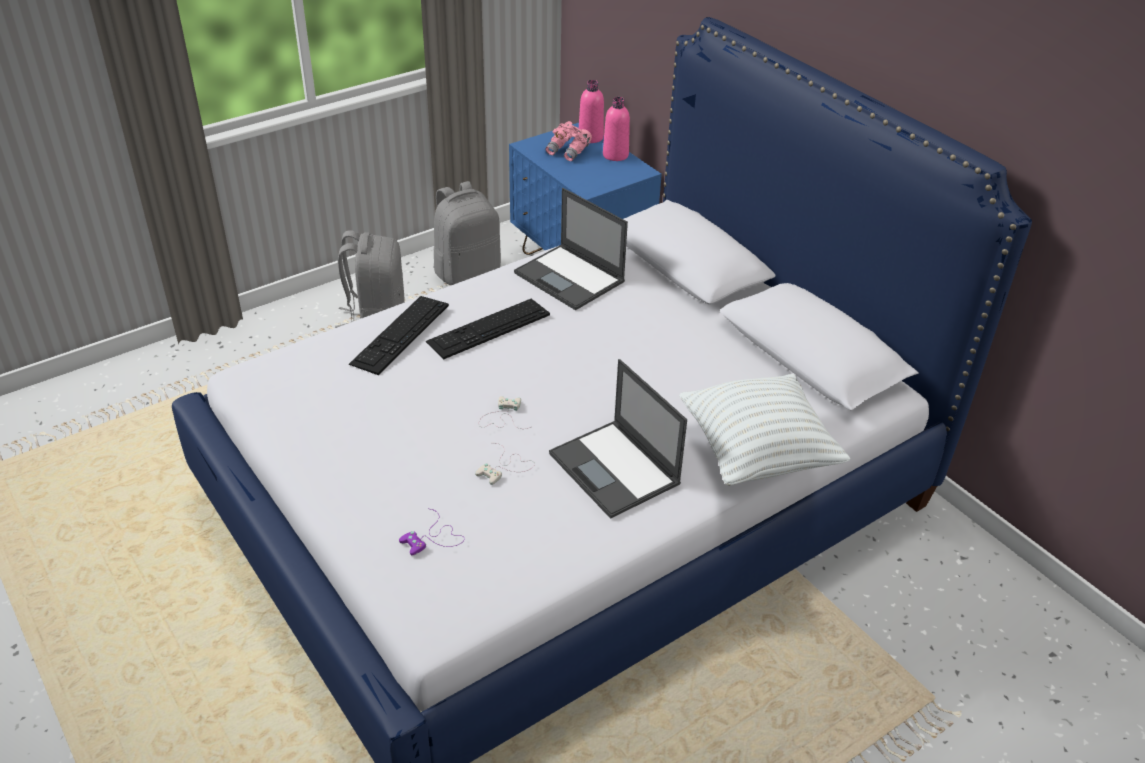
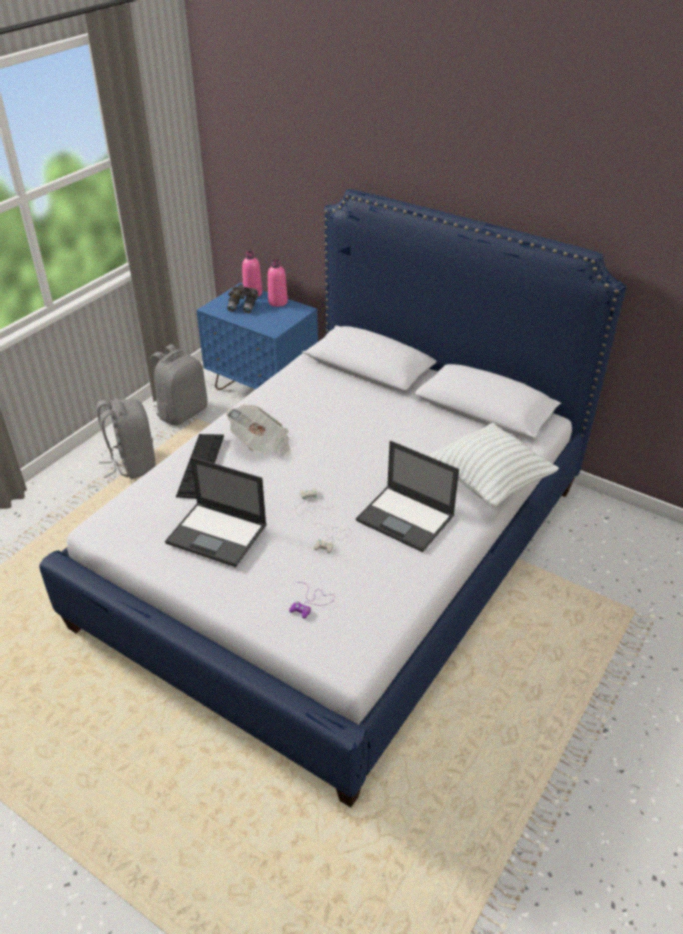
camera: 20 degrees left, 0 degrees up
(488, 328) = (262, 445): keyboard -> newspaper
(568, 151) = (243, 306): pink binoculars -> grey binoculars
(570, 278) = (297, 395): laptop -> laptop (218, 534)

